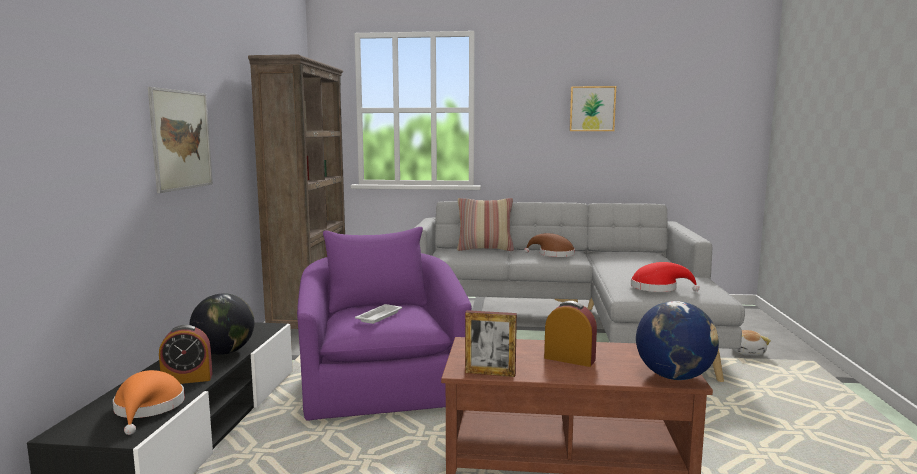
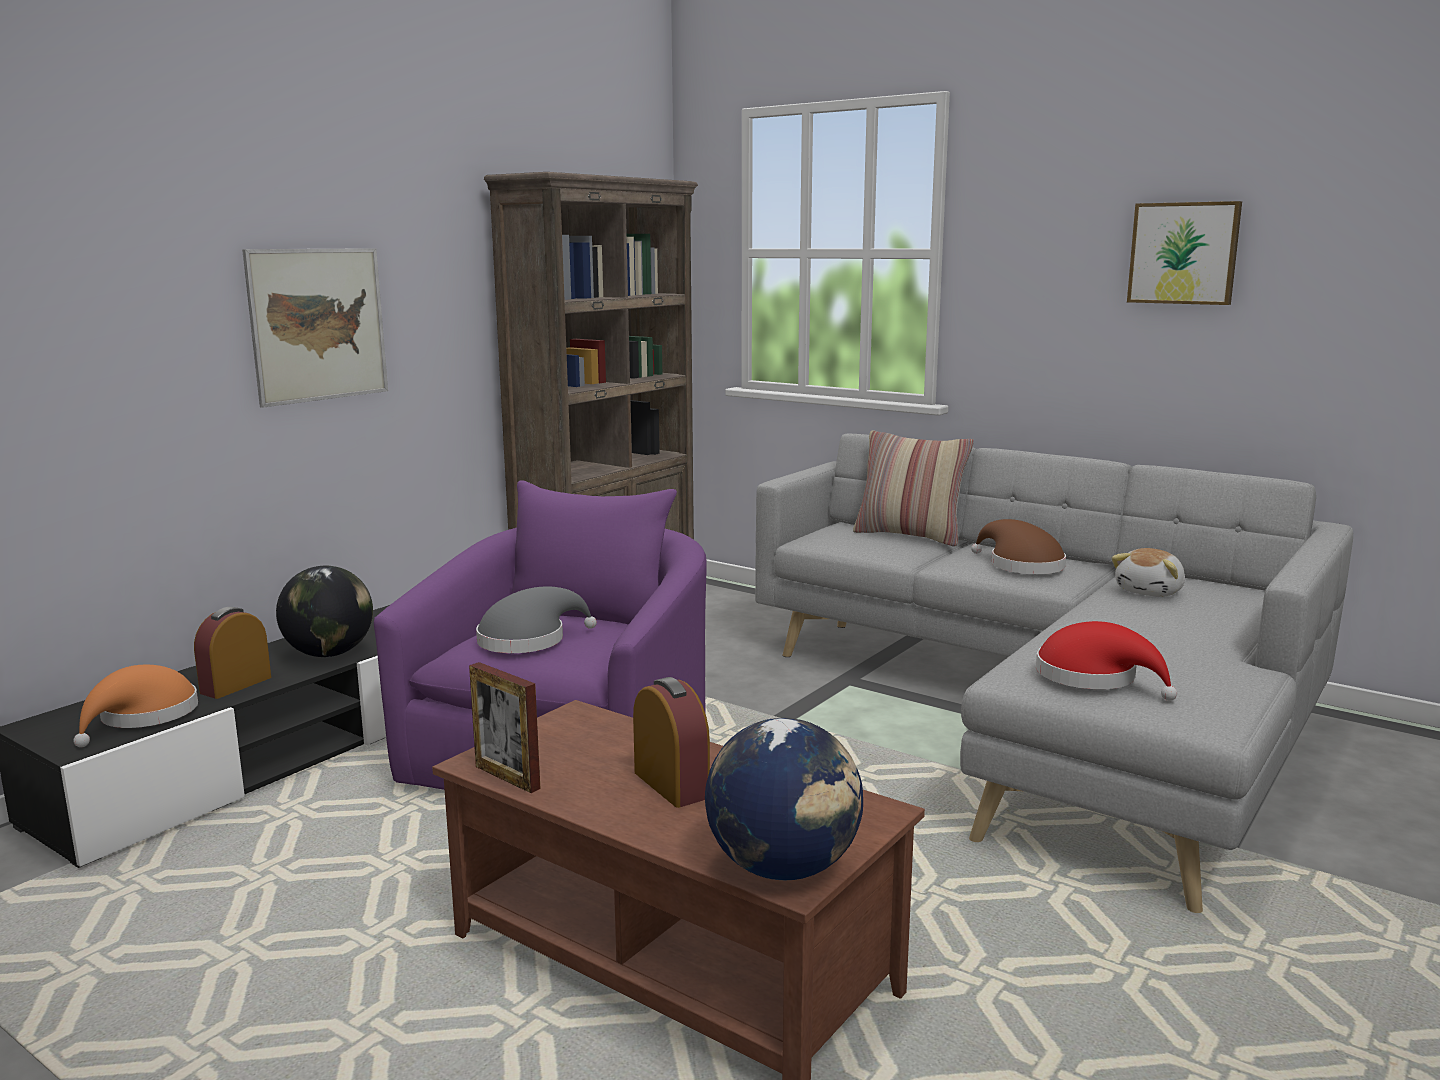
camera: 30 degrees right, 5 degrees up
(187, 379) = (236, 685): alarm clock -> alarm clock turned 105 degrees clockwise
(380, 316) = (528, 640): white tray -> grey hat
(747, 352) = (1367, 865): plush toy -> plush toy (1150, 591)

